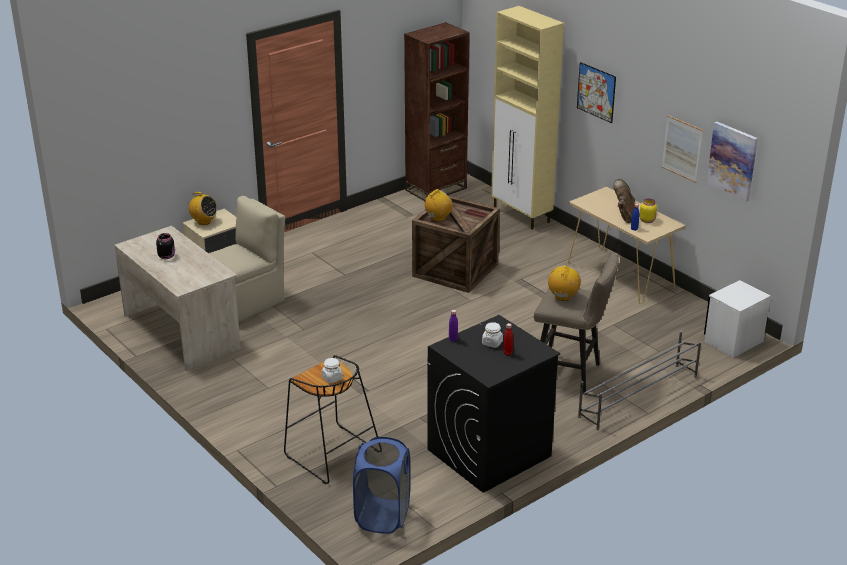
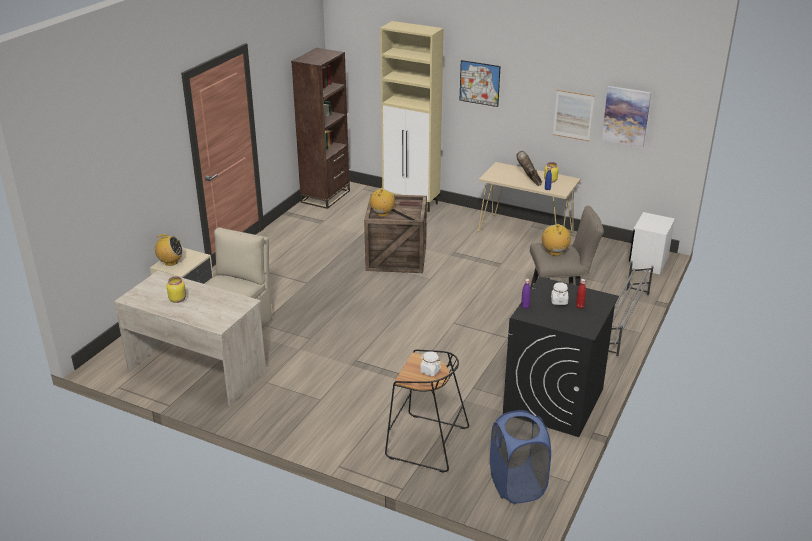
camera: 25 degrees left, 0 degrees up
(167, 256) = (178, 299): black jar -> yellow jar

